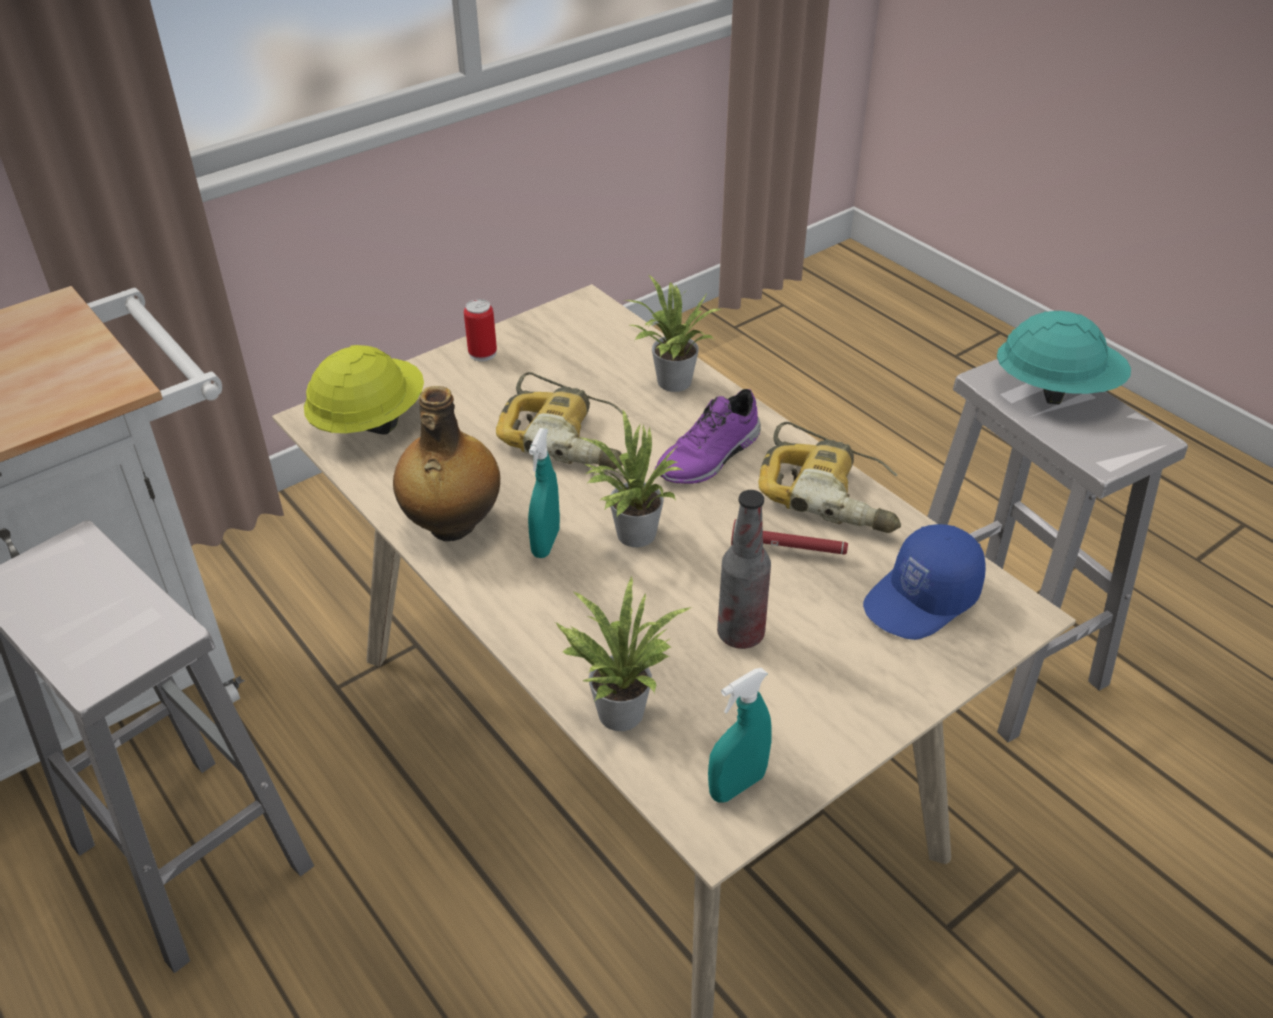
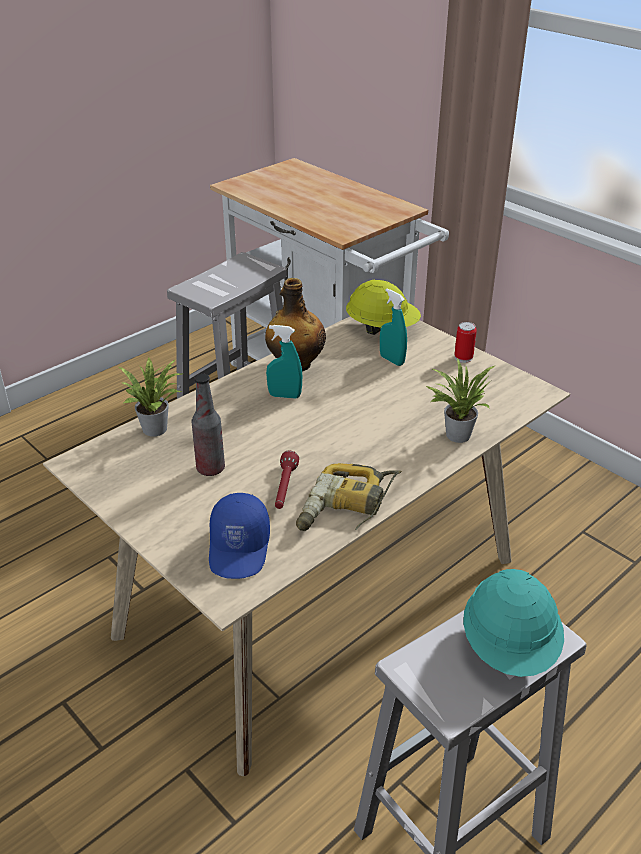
camera: 85 degrees right, 5 degrees down
(568, 436) = (385, 396): power drill -> none
(631, 535) = (294, 425): potted plant -> none
(710, 458) = (375, 453): purple shoe -> none
(737, 785) = (101, 469): turquoise spray bottle -> turquoise spray bottle (392, 360)
(922, 600) = (240, 548): blue cap -> blue cap turned 135 degrees counterclockwise

